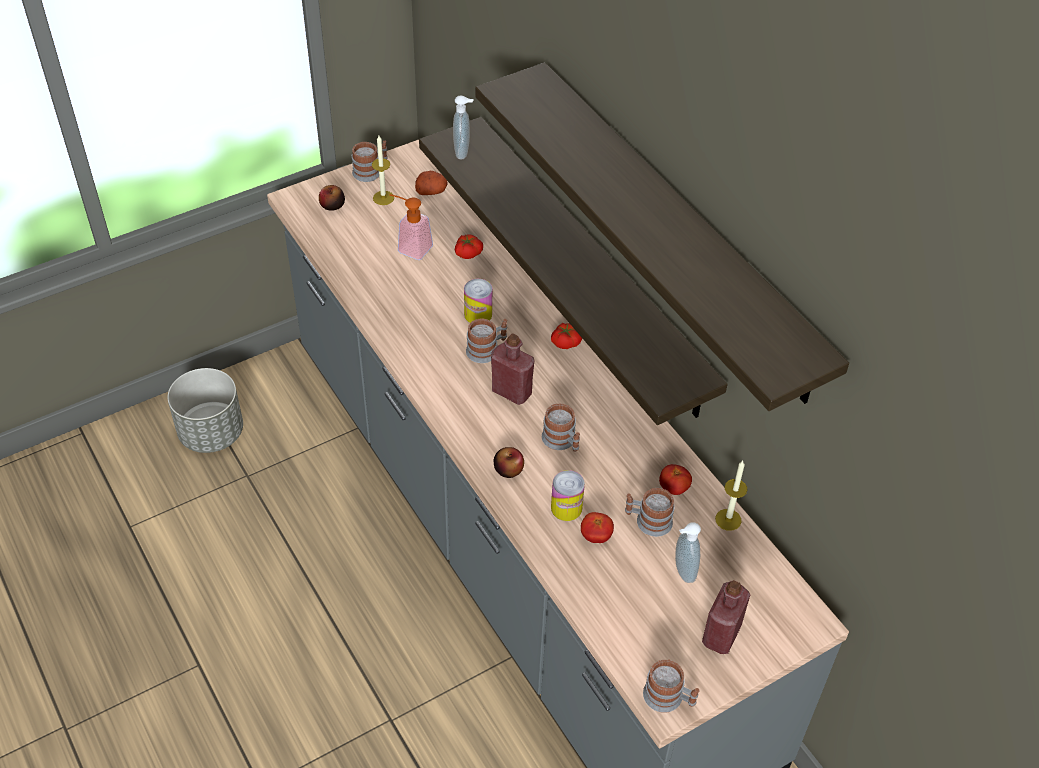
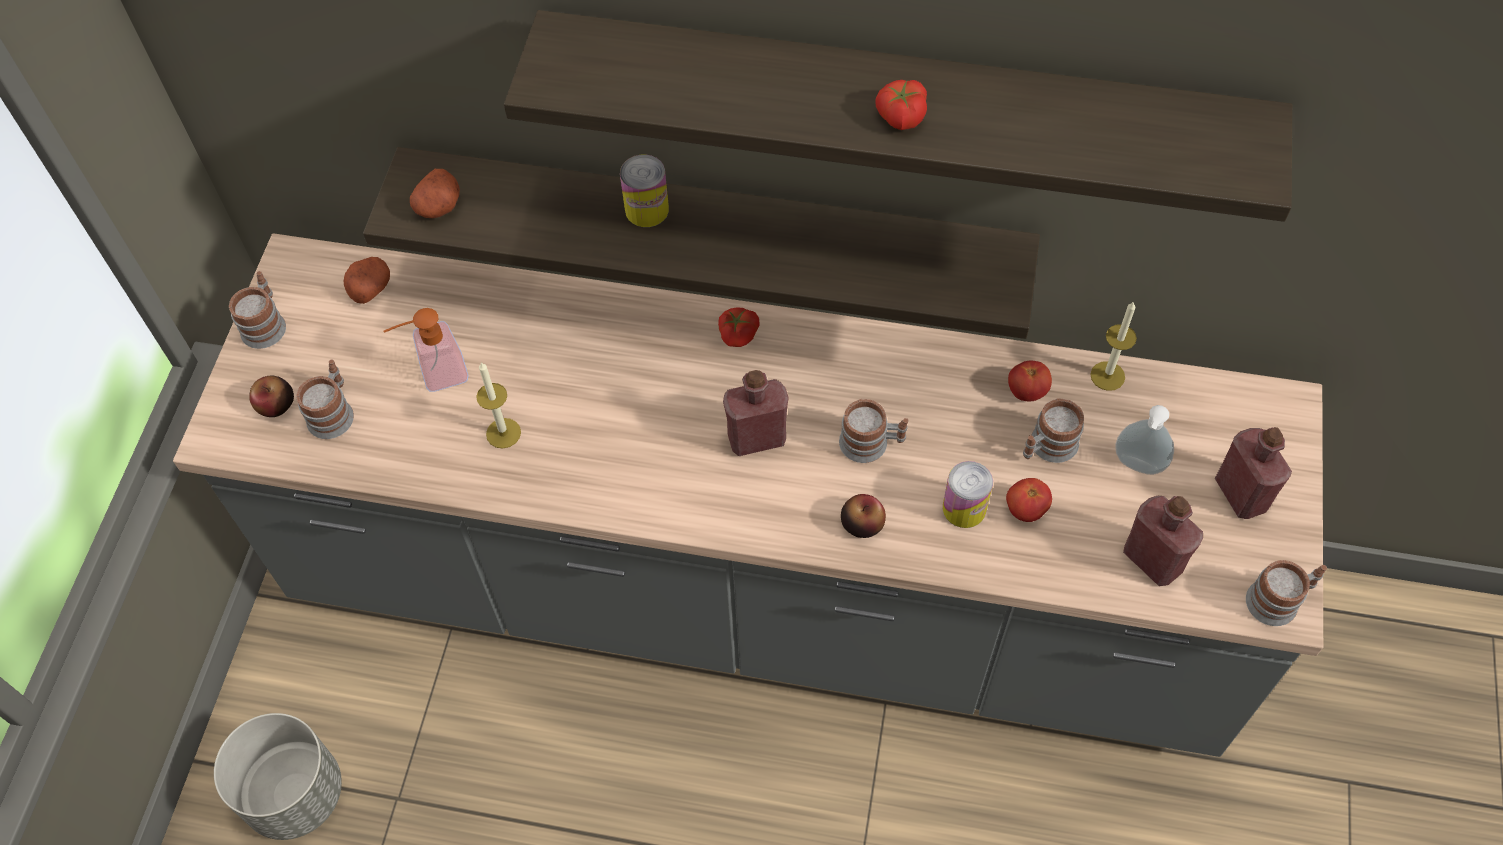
camera: 45 degrees left, 10 degrees up
(383, 198) = (325, 343): candle -> candle (503, 433)
(463, 152) = (438, 206): soap dispenser -> potato
(468, 253) = (507, 325): tomato -> tomato (900, 116)
(478, 314) = (611, 385): can -> can (647, 210)
(487, 349) = (672, 415): mug -> mug (333, 412)
(628, 617) = (1152, 560): none -> red bottle

